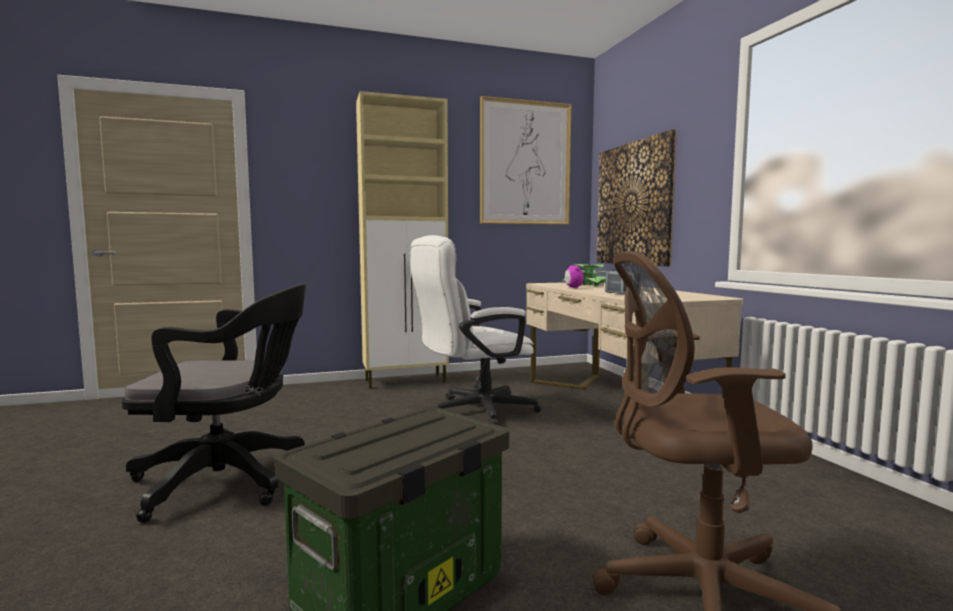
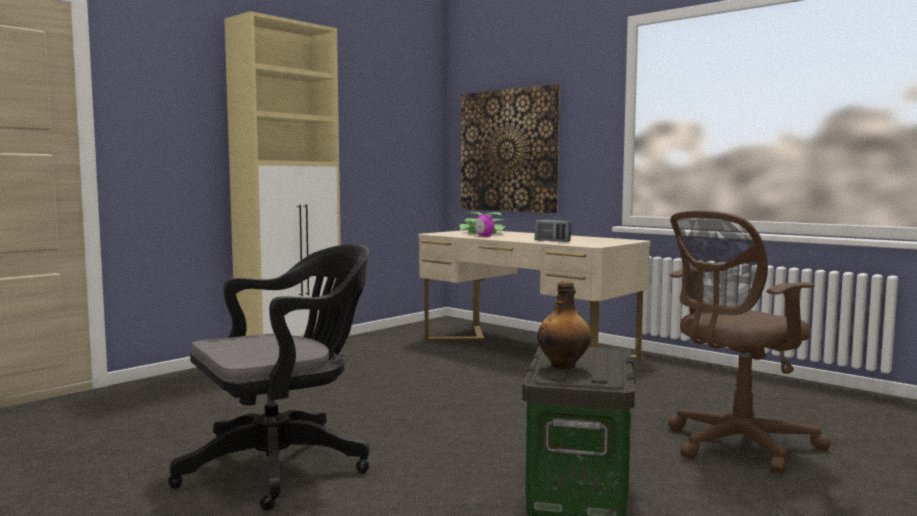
camera: 30 degrees left, 0 degrees up
(367, 438) = (564, 365): none -> bottle
(473, 411) = (414, 371): white office chair -> none
(525, 163) = (390, 100): picture -> none

